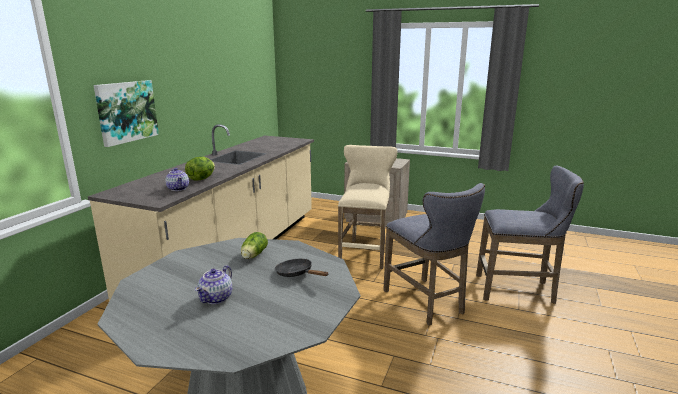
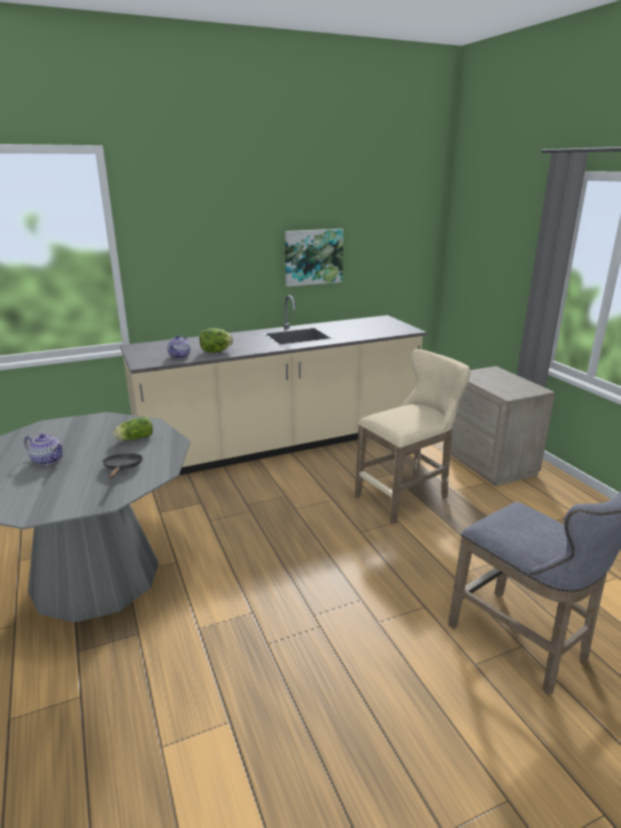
camera: 45 degrees right, 5 degrees up
(126, 111) = (190, 270): picture -> picture (313, 257)
(216, 298) = (47, 460): teapot -> teapot turned 135 degrees counterclockwise
(427, 303) = (374, 586): grey stool -> none

